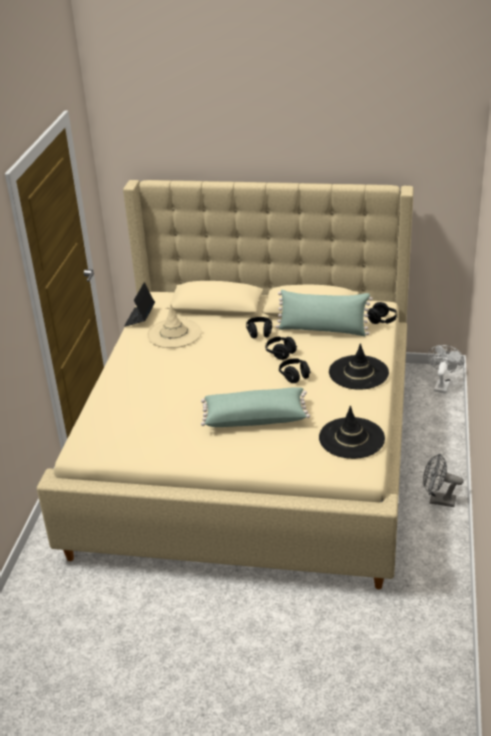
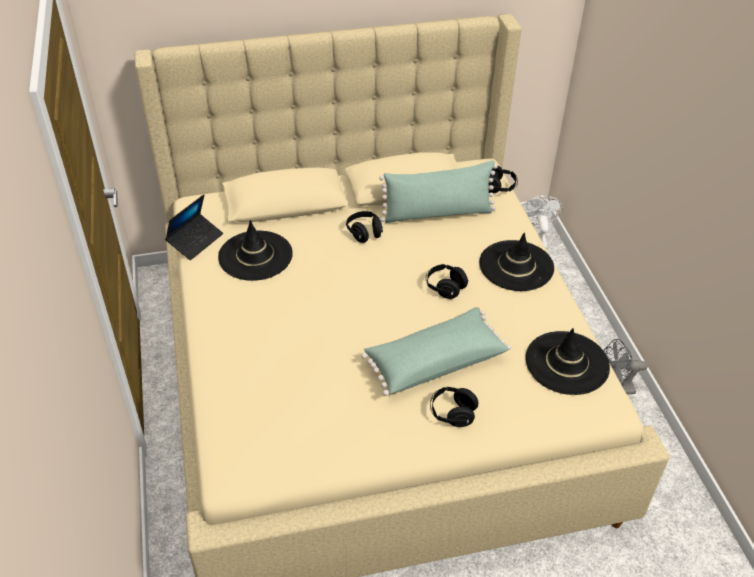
camera: 25 degrees left, 10 degrees up
(140, 318) = (195, 241): laptop -> laptop turned 135 degrees counterclockwise
(174, 333) = (255, 256): beige hat -> black hat
(280, 353) = (407, 258): black headphones -> black headphones (452, 414)

